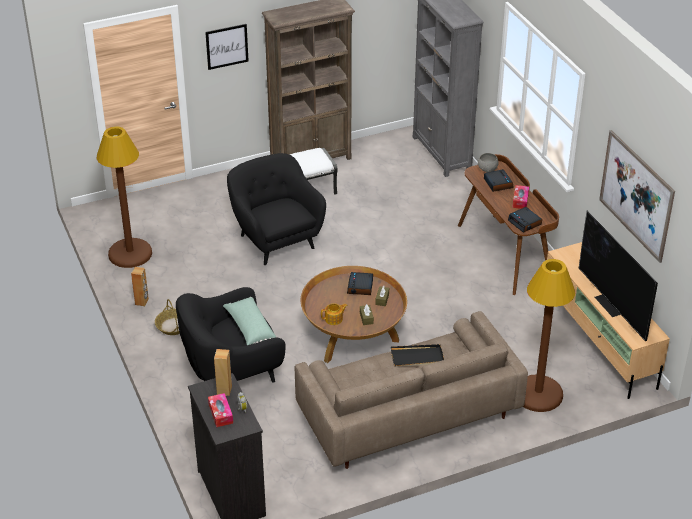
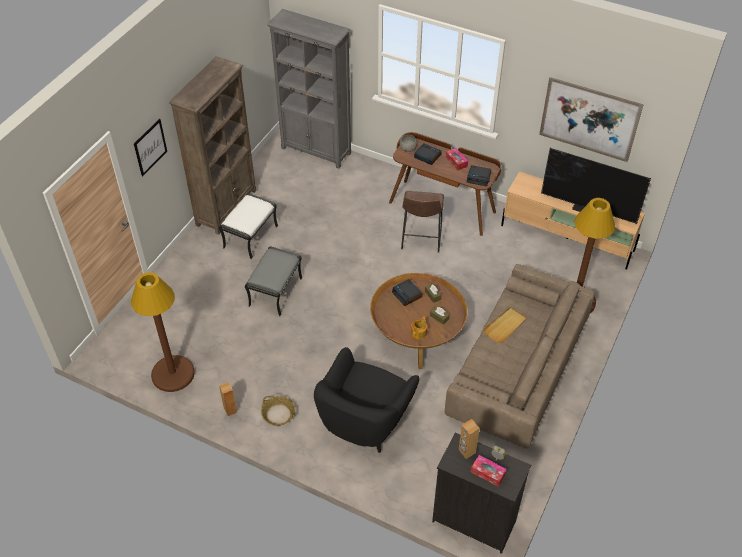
camera: 40 degrees left, 10 degrees up
(249, 328) = (372, 381): green pillow -> none
(276, 240) = (275, 291): black armchair -> grey ottoman
(417, 357) = (505, 326): black tray -> beige tray
(451, 267) = (421, 239): none -> brown stool

